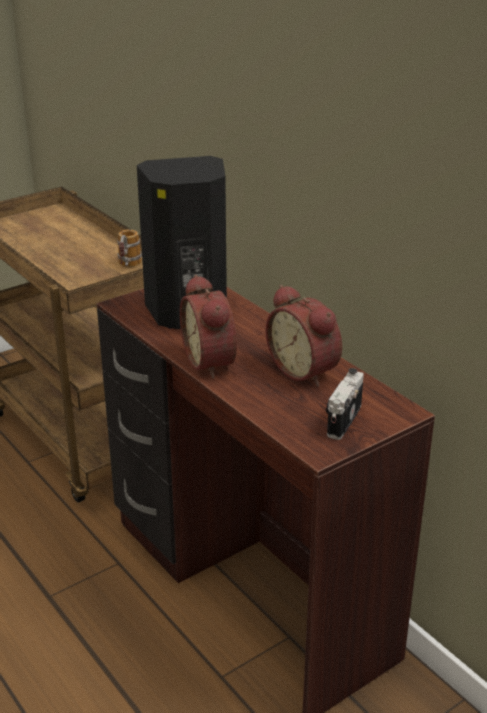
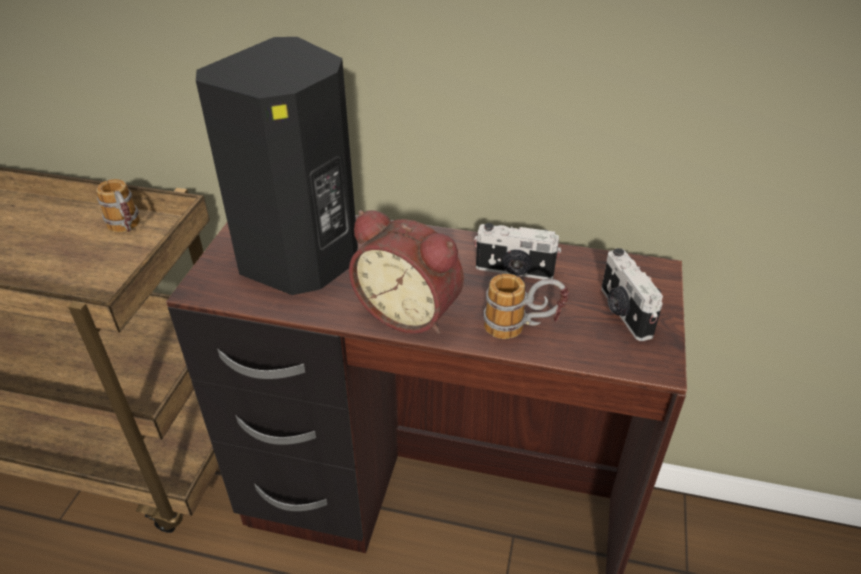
camera: 40 degrees left, 10 degrees up
(264, 398) = (522, 328): none -> mug
(305, 370) = (514, 271): alarm clock -> camera

